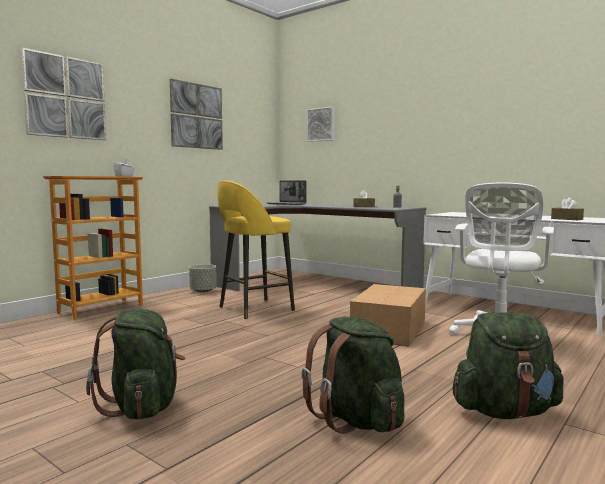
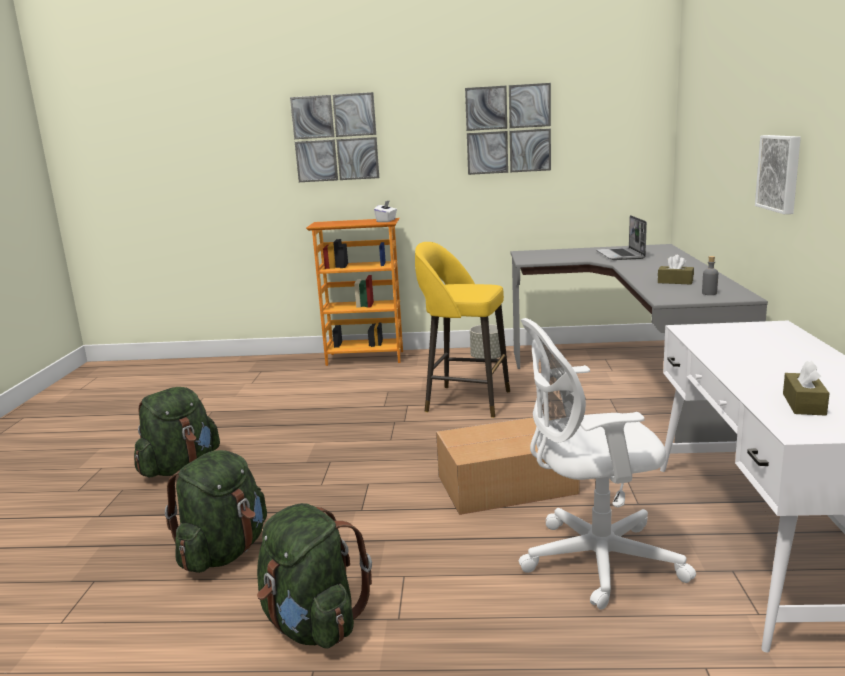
camera: 55 degrees right, 10 degrees up
(321, 124) = (702, 122): picture -> picture (780, 173)

